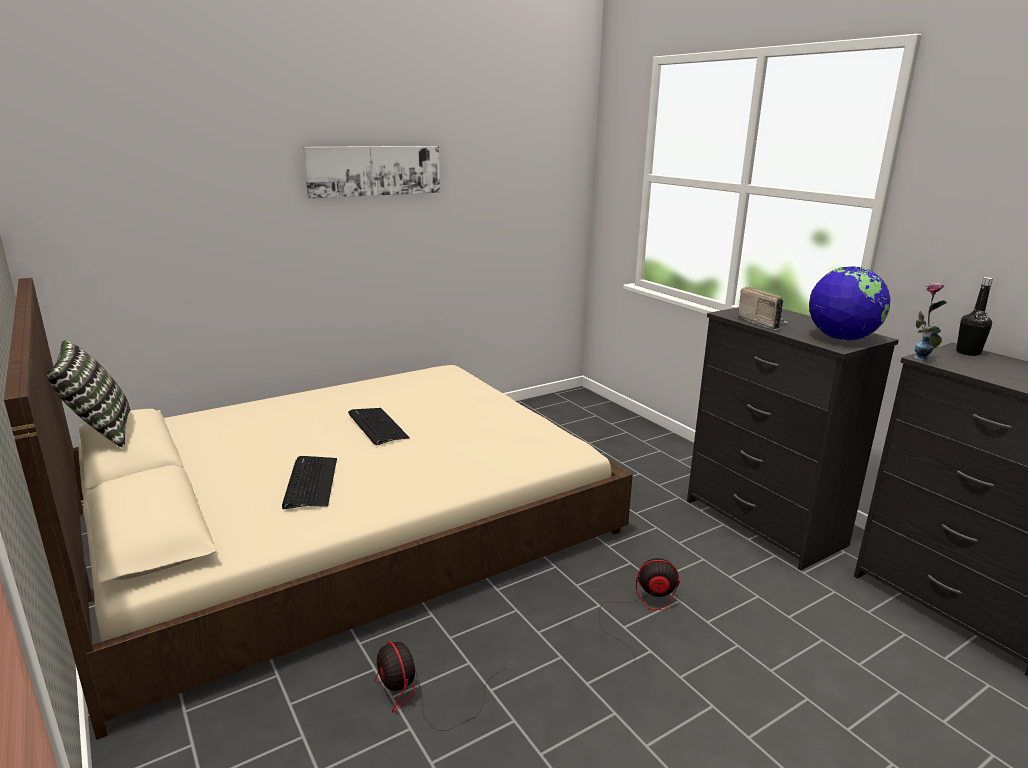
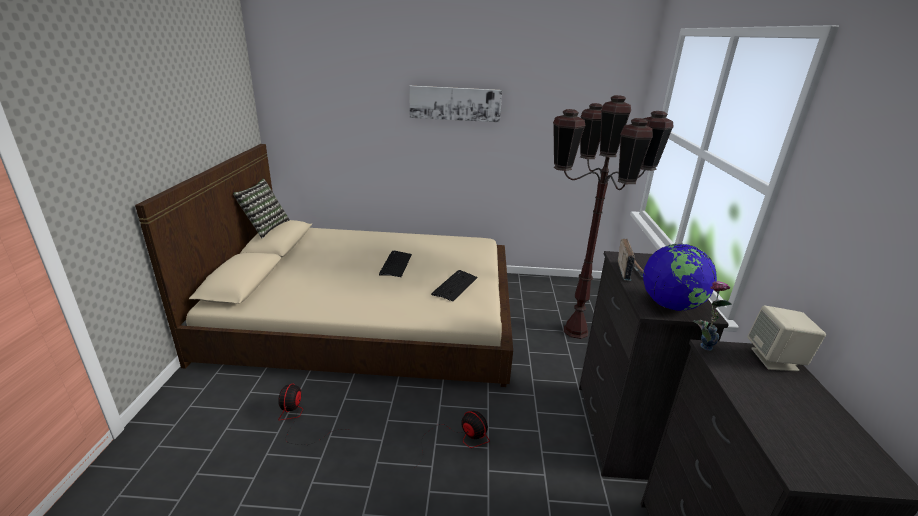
camera: 35 degrees right, 5 degrees up
(310, 483) = (325, 284): keyboard -> keyboard (455, 286)
(617, 448) = (576, 331): none -> brown floor lamp
(968, 352) = (775, 360): black bottle -> beige speaker

